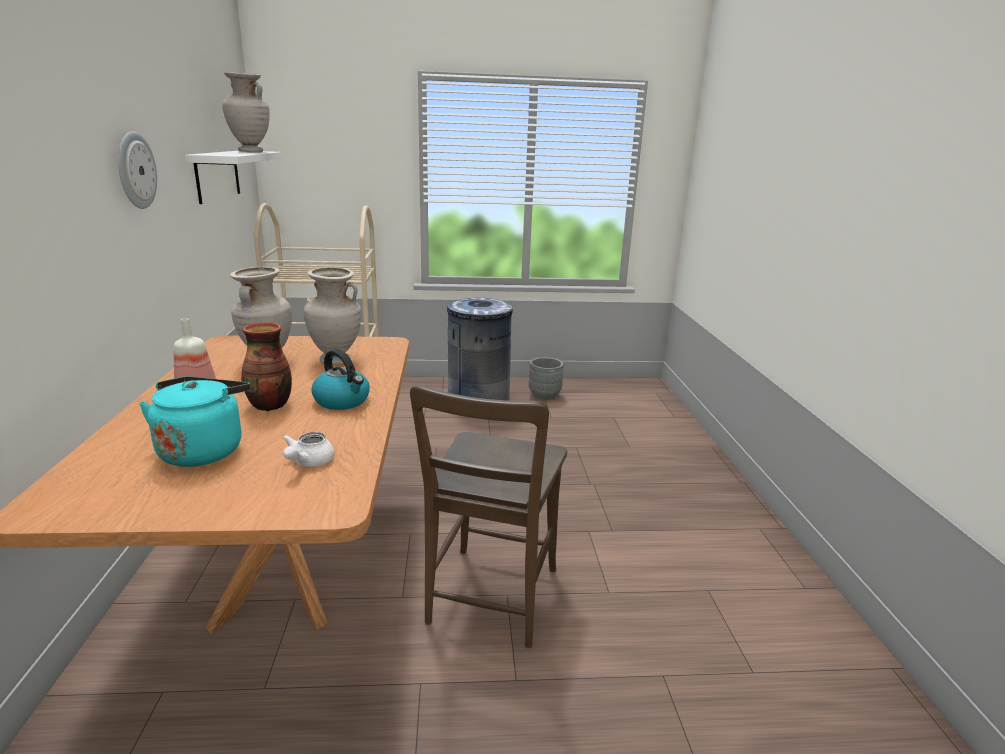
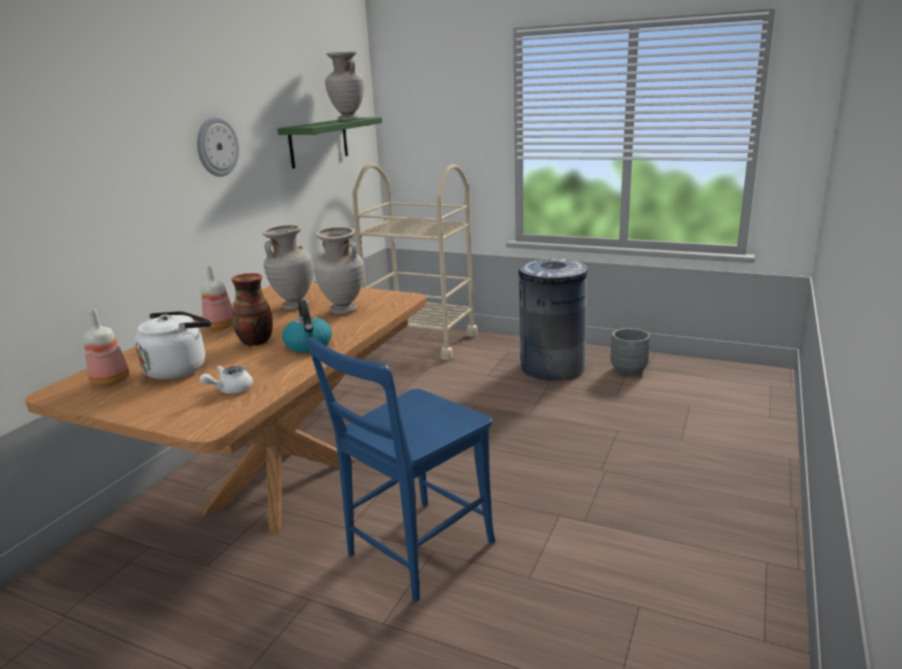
camera: 30 degrees right, 0 degrees up
(114, 480) = (111, 381): none -> bottle
(203, 450) = (179, 369): turquoise kettle -> white kettle
(217, 175) = (319, 142): white shelf -> green shelf
(490, 600) = (414, 552): brown chair -> blue chair

